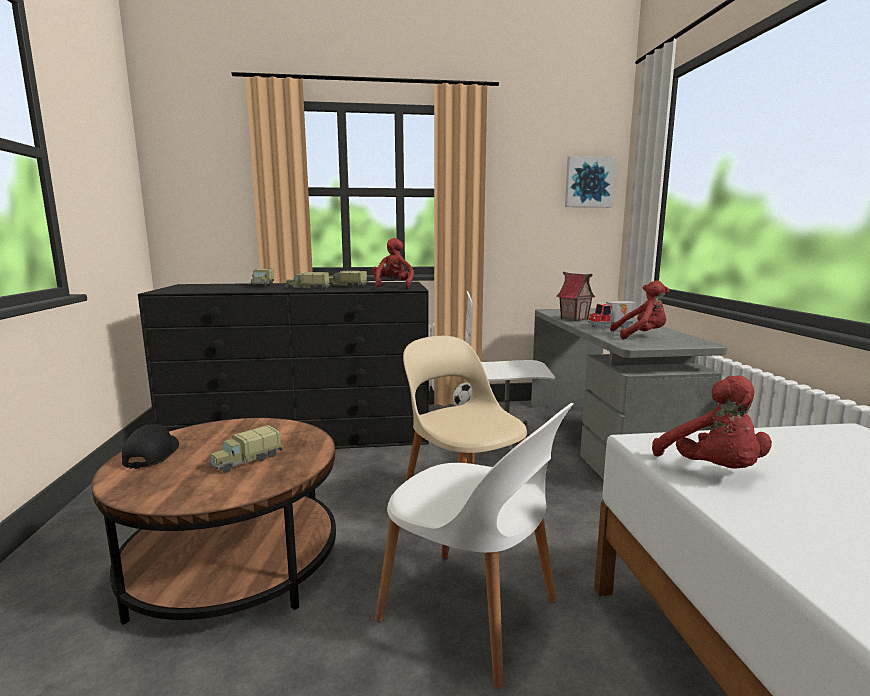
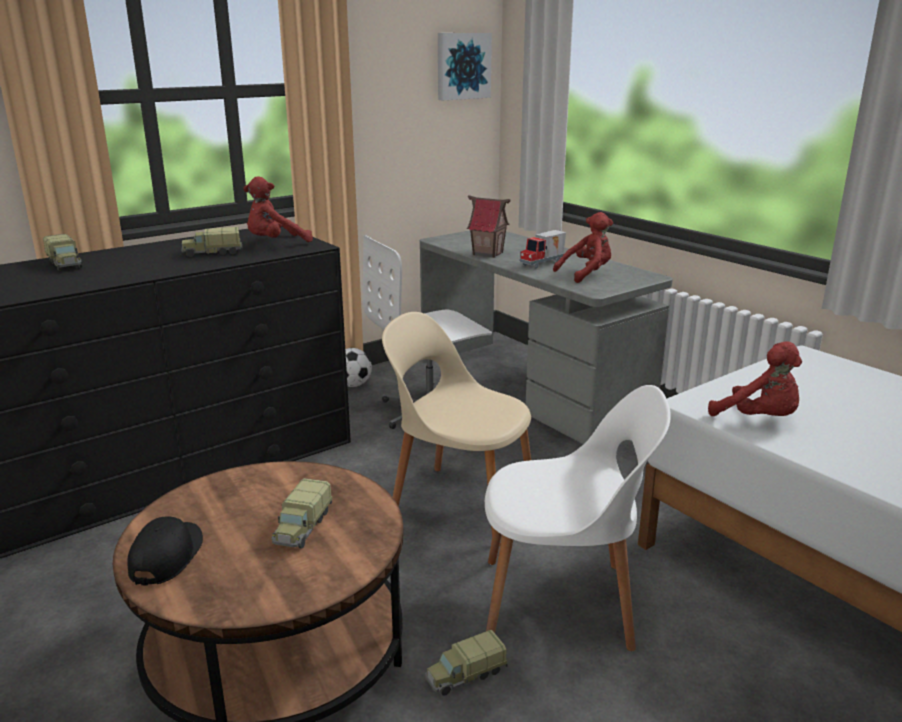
camera: 30 degrees left, 10 degrees up
(152, 454) = (167, 556): black cap -> black cap turned 45 degrees clockwise
(307, 289) = (172, 268): toy truck -> toy truck (465, 675)
(393, 286) = (276, 243): red plush toy -> red plush toy turned 90 degrees counterclockwise

